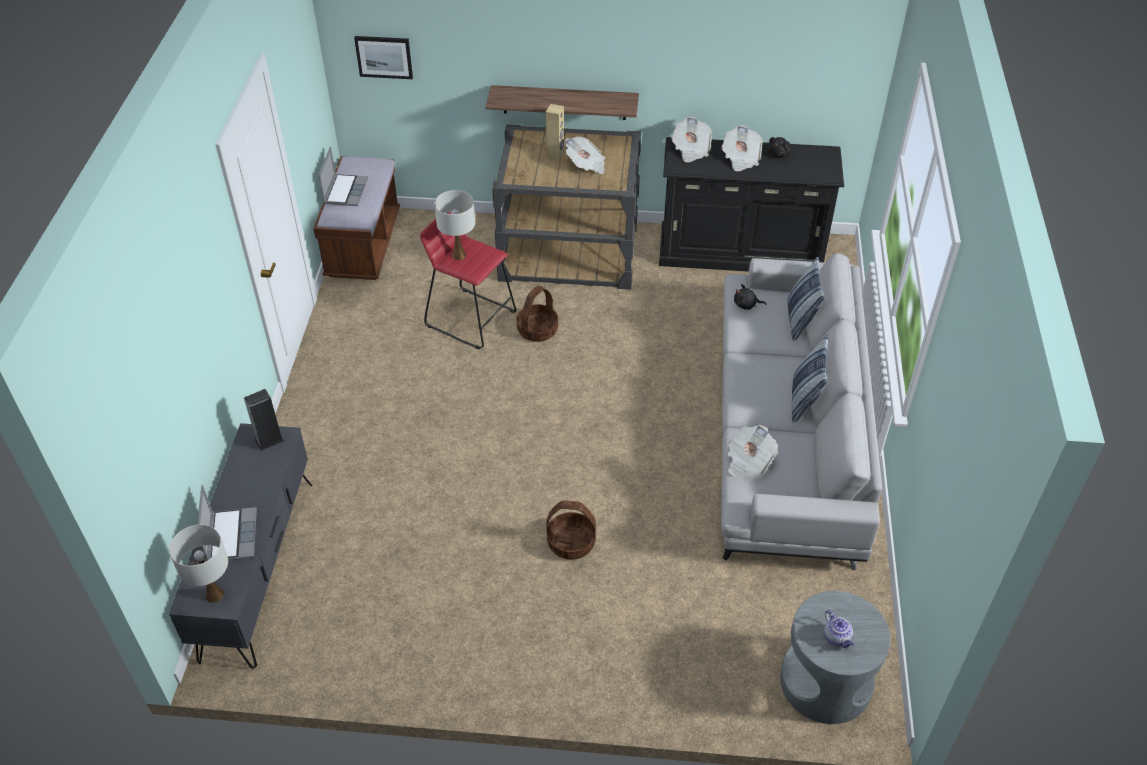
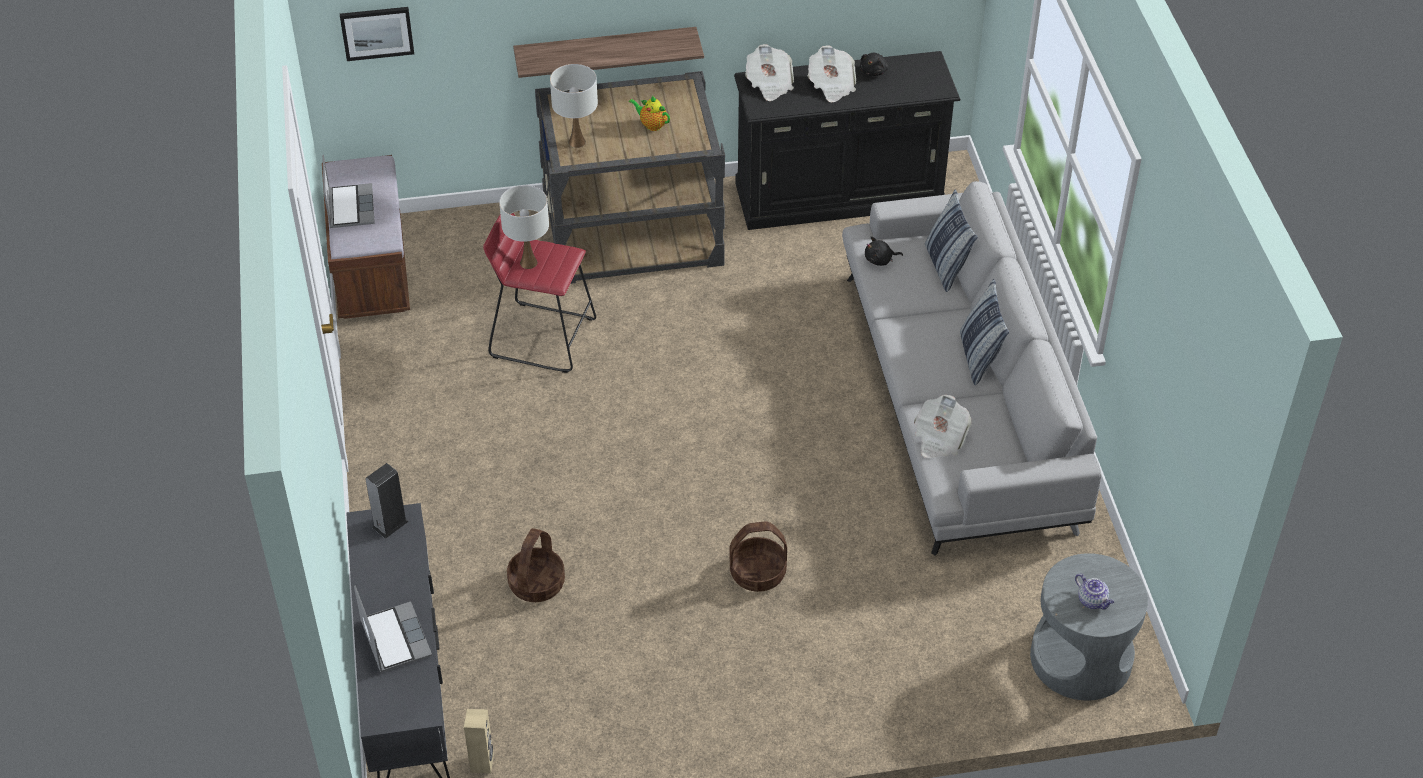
camera: 15 degrees left, 0 degrees up
(214, 594) = (404, 705): white table lamp -> white table lamp (576, 142)
(537, 330) = (629, 336): basket -> basket (537, 583)
(555, 154) = (609, 118): beige speaker -> beige speaker (482, 763)
(586, 165) = (651, 125): newspaper -> teapot

